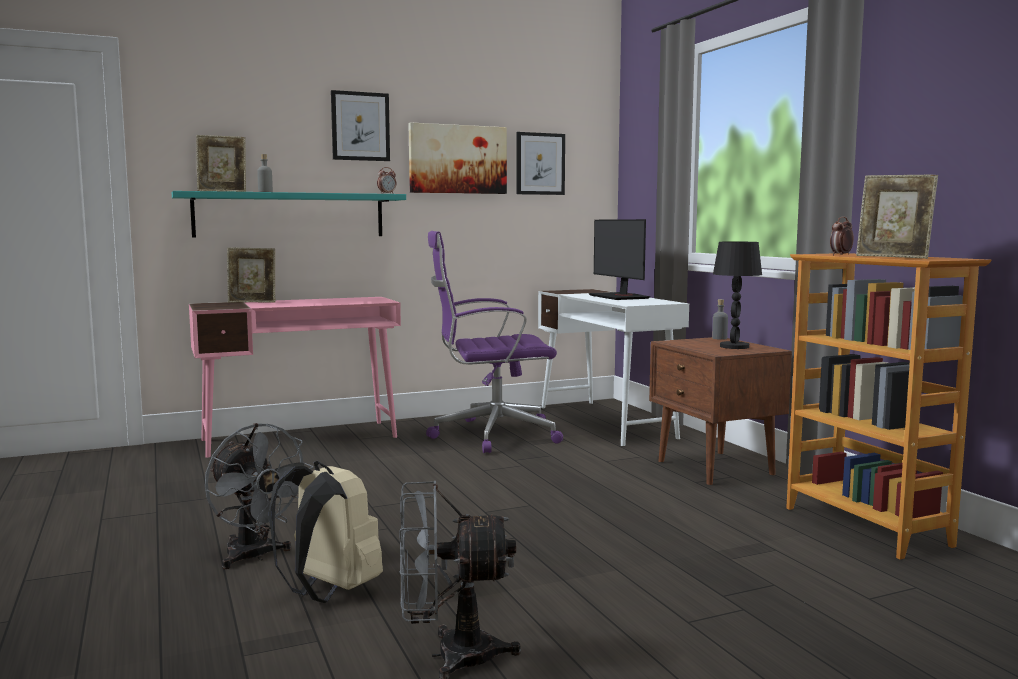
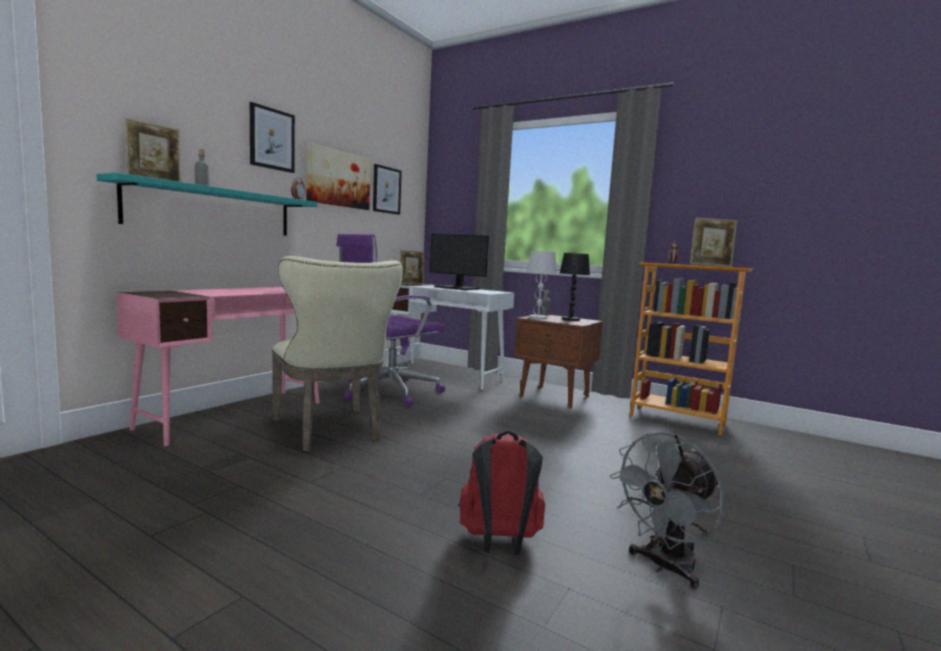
camera: 35 degrees left, 0 degrees up
(252, 302) = (188, 291): picture frame -> picture frame (411, 284)
(255, 557) = (386, 531): grey fan -> none
(328, 591) = (499, 544): beige backpack -> red backpack
(359, 466) = (331, 431): none -> beige chair
(684, 342) = (538, 318): none -> white table lamp

